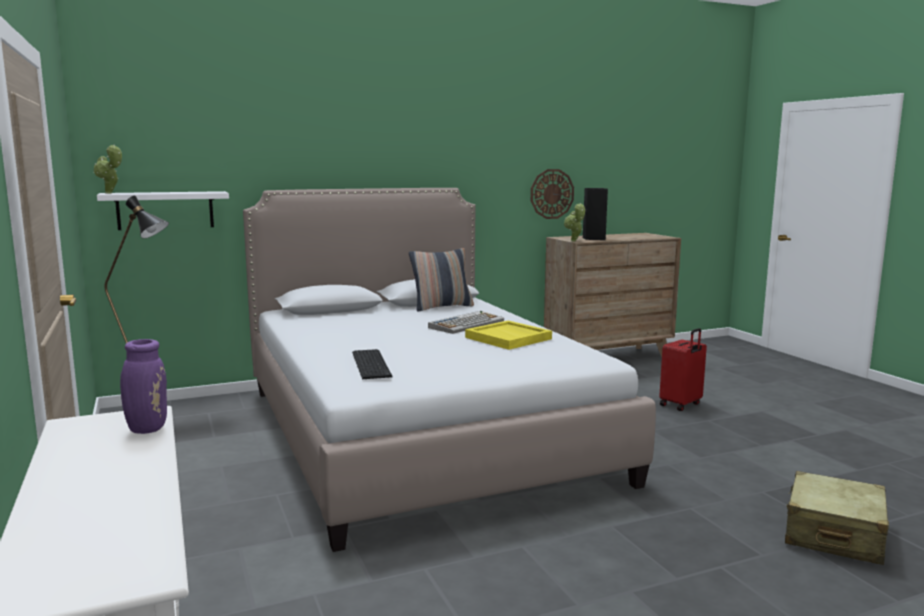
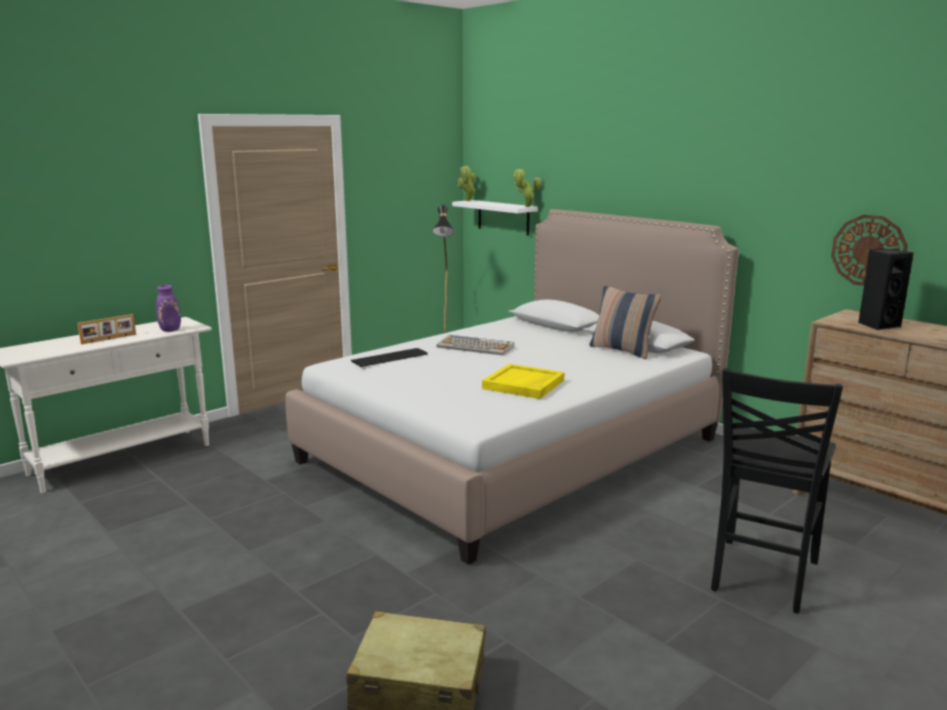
camera: 70 degrees right, 5 degrees up
(125, 477) = (109, 339): none -> picture frame
(466, 324) = (560, 366): keyboard -> keyboard (476, 347)
(574, 241) = (827, 320): potted plant -> potted plant (526, 206)
(681, 405) = (761, 576): red suitcase -> black chair

